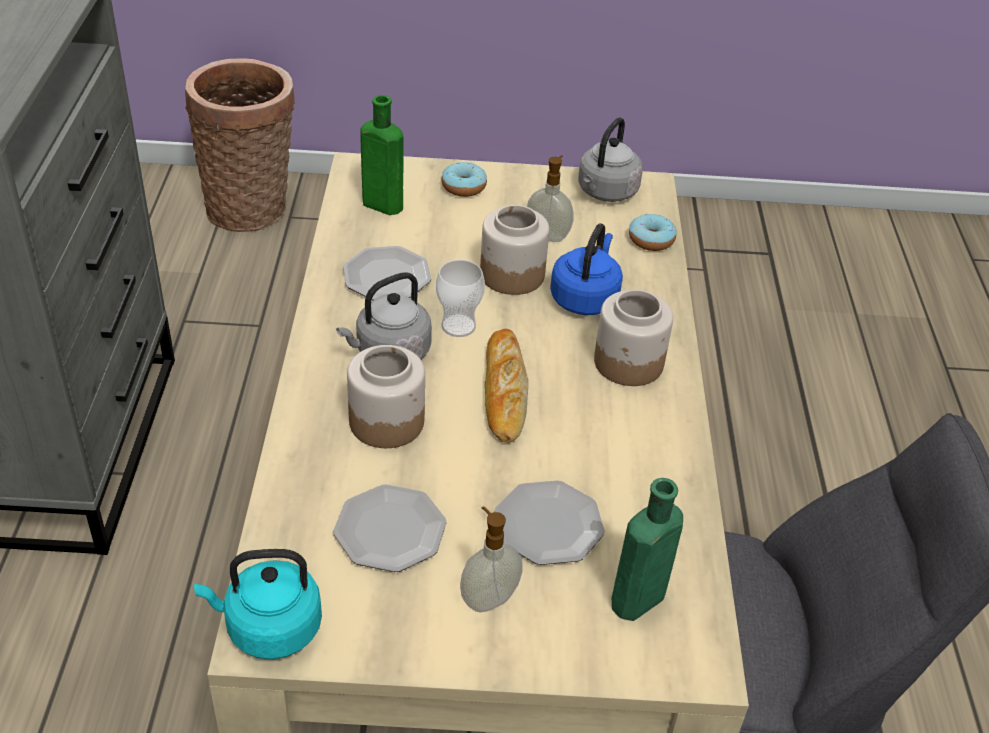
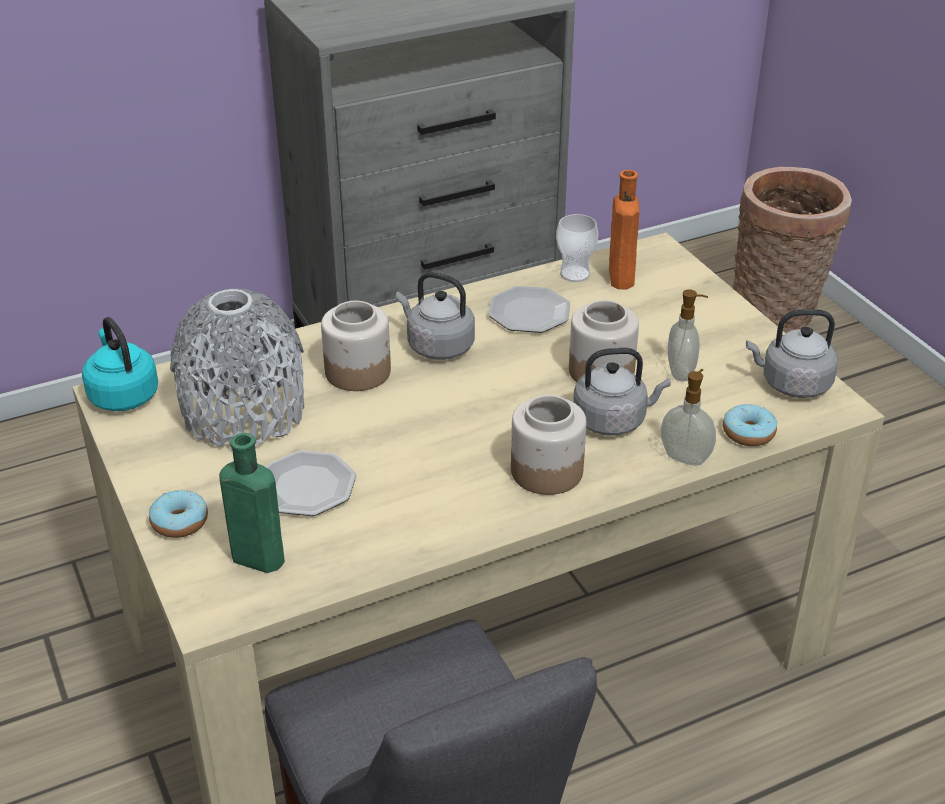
camera: 65 degrees right, 5 degrees down
(380, 204) = (620, 276): green bottle -> orange bottle
(390, 531) = (244, 413): plate -> grey vase
(458, 326) = (503, 367): cup -> cup (575, 274)
(463, 187) = (697, 307): donut -> donut (180, 522)
(488, 598) = (210, 480): soap dispenser -> soap dispenser (685, 457)
(504, 391) = (444, 415): bread -> none
(585, 298) = (613, 420): blue kettle -> grey kettle

